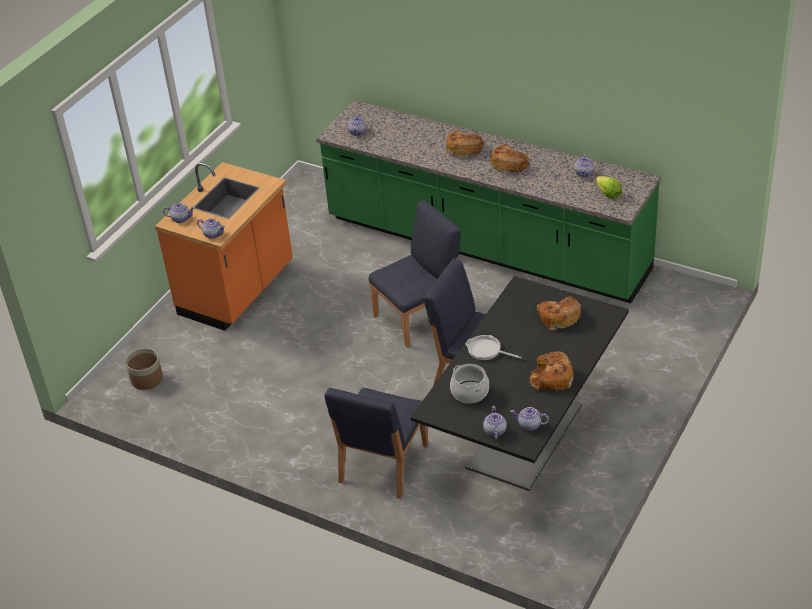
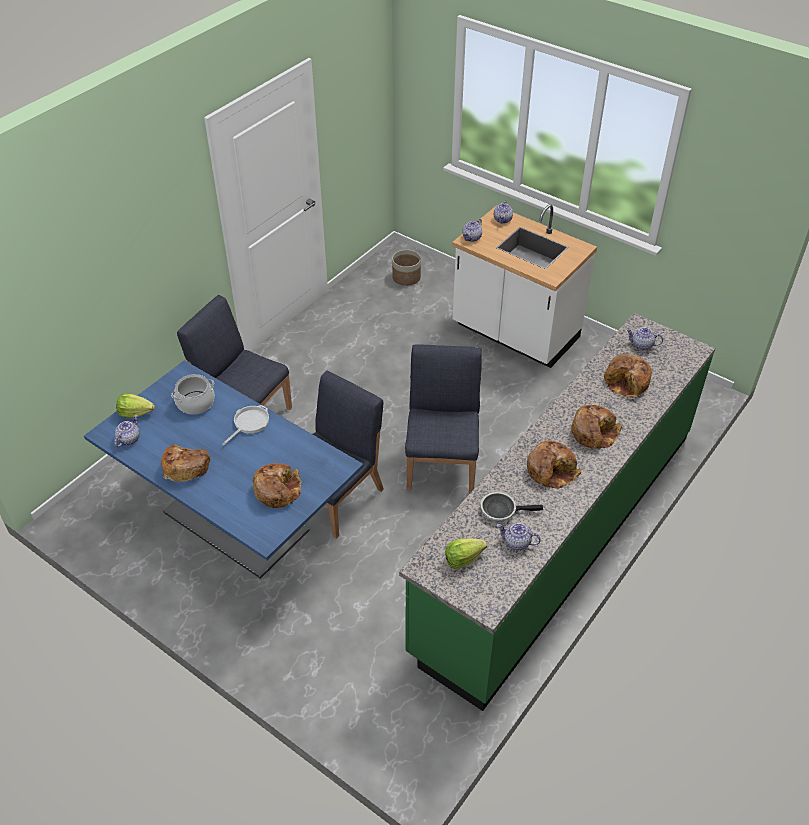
camera: 95 degrees right, 5 degrees up
(238, 291) = (515, 334): orange counter -> white counter
(404, 137) = (627, 382): none -> bread
(419, 317) = (442, 462): blue chair -> blue chair turned 150 degrees counterclockwise
(494, 431) = (135, 413): teapot -> lettuce
(524, 436) = (236, 521): black dining table -> blue dining table
(556, 182) = (501, 510): none -> frying pan

